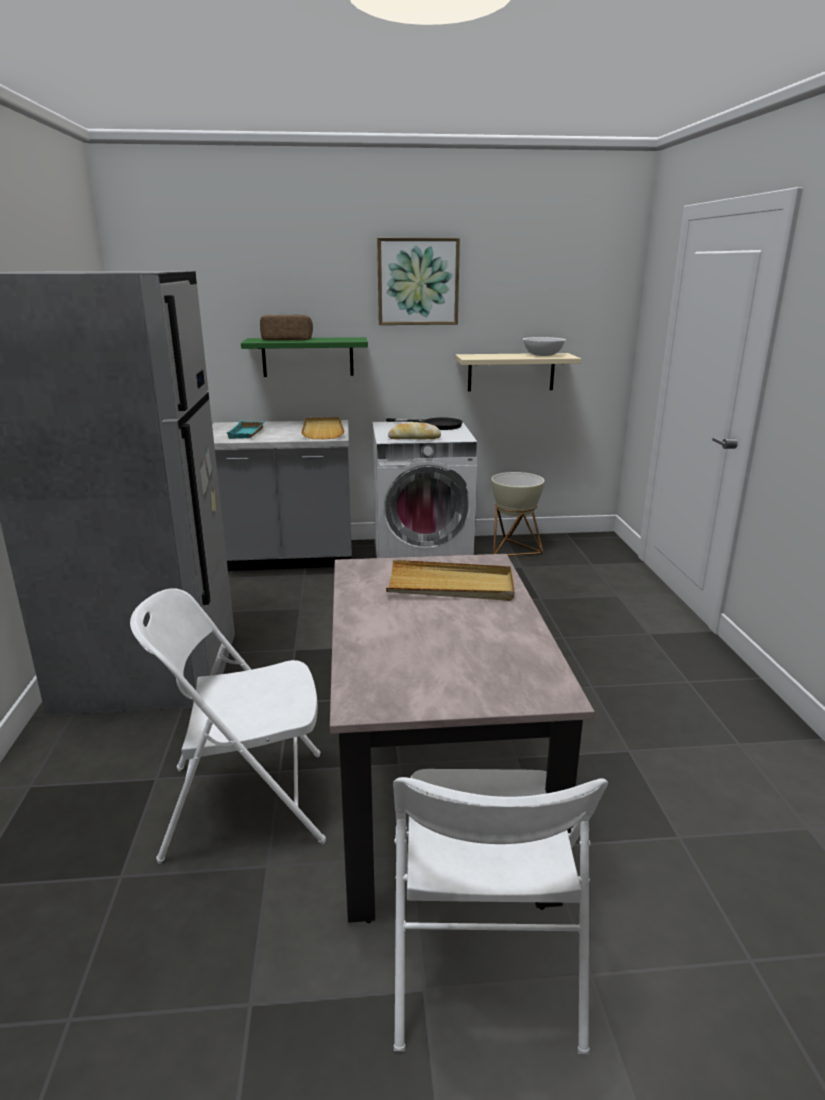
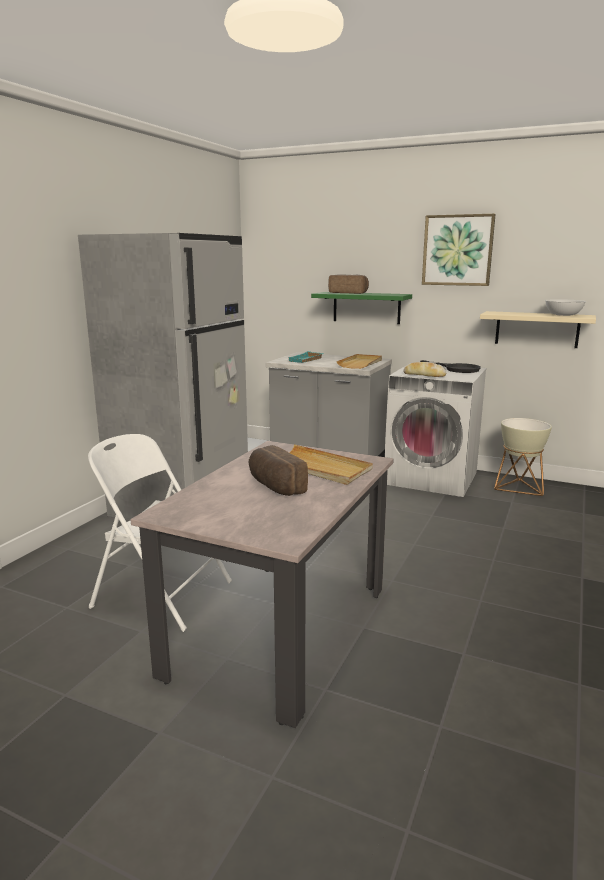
camera: 30 degrees right, 5 degrees down
(438, 623) = (274, 486): none -> bread
(482, 955) = (212, 732): white chair -> none

